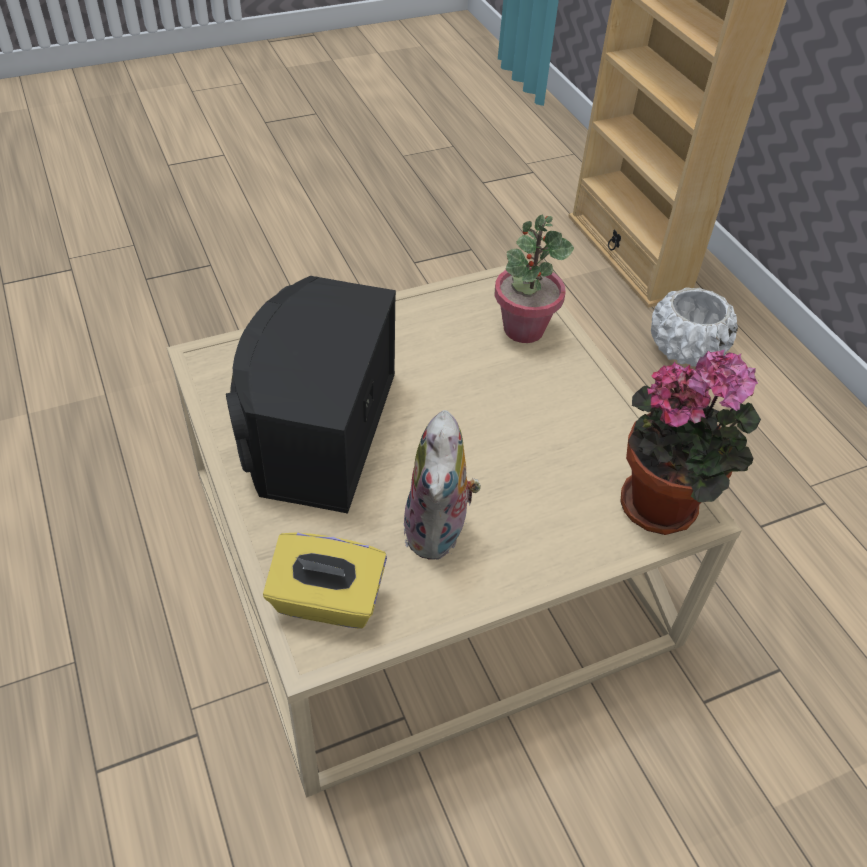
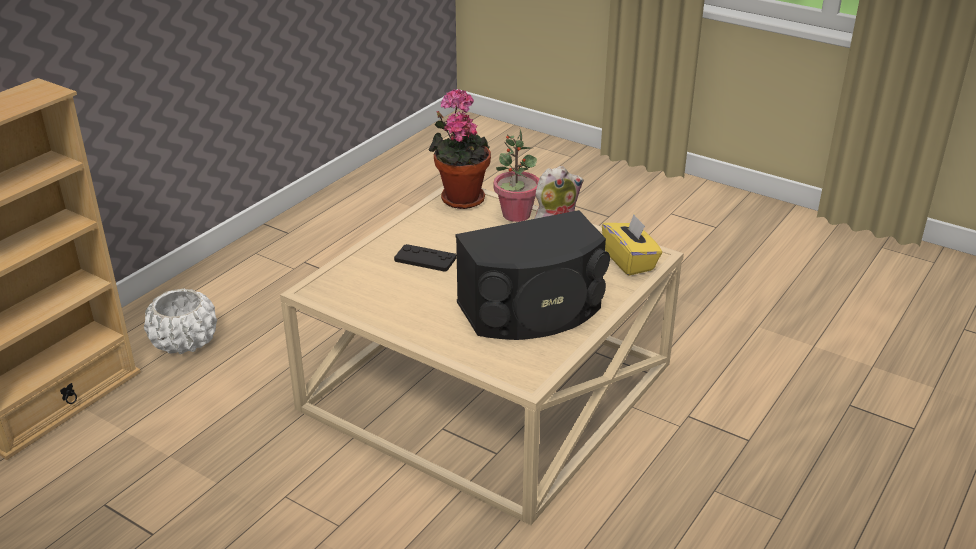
camera: 120 degrees left, 15 degrees down
(514, 392) = (425, 259): none -> black game controller
(523, 329) = (362, 273): potted plant -> potted plant (516, 215)

